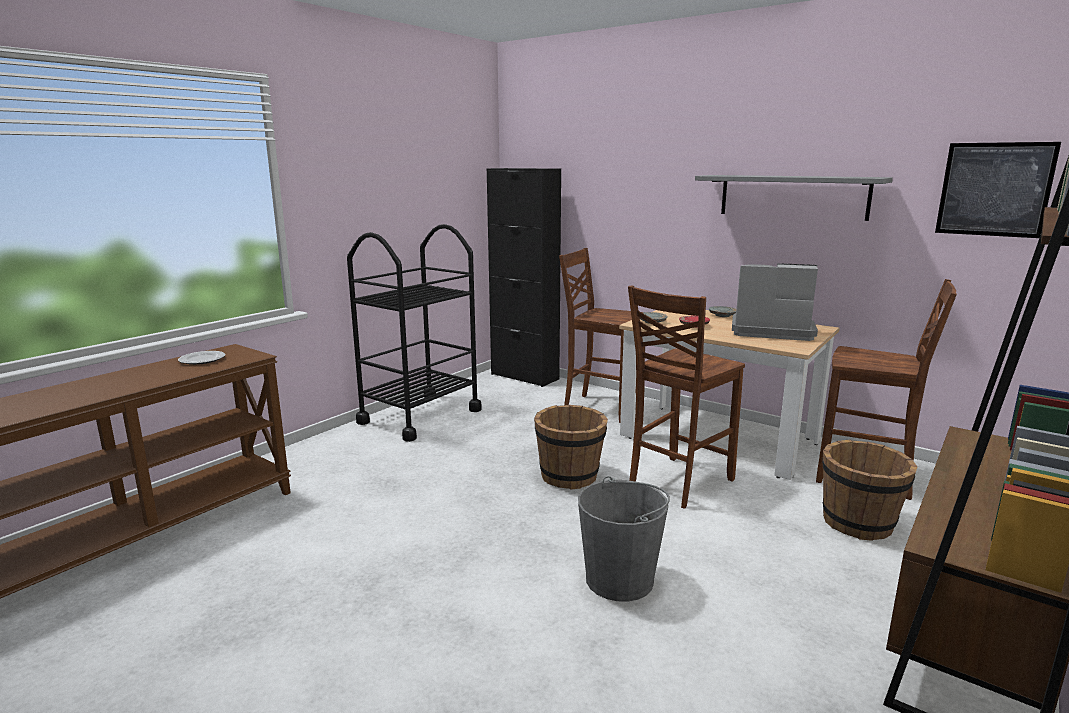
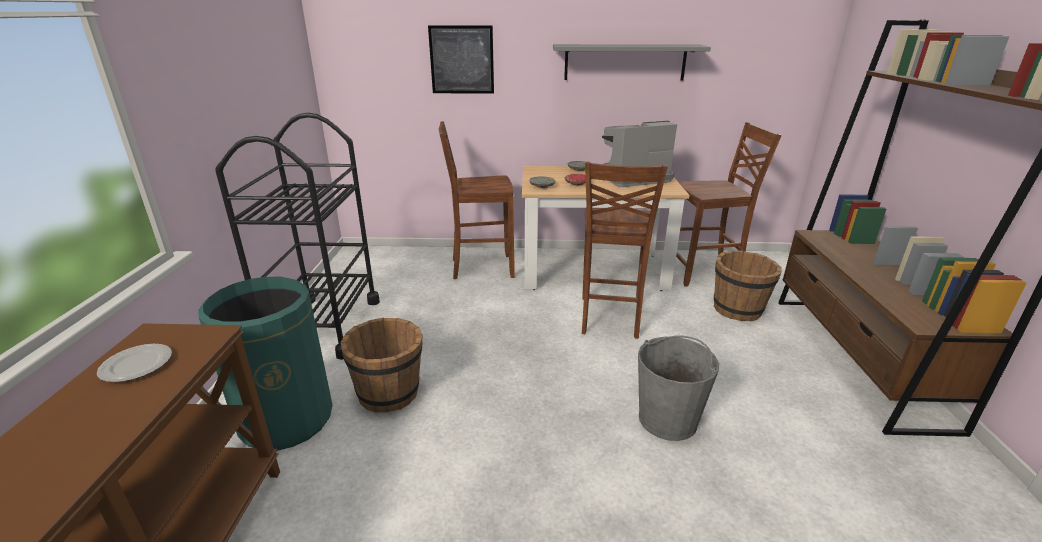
camera: 35 degrees left, 10 degrees up
(328, 465) = (287, 419): none -> green trash can
(524, 376) = (380, 254): black cabinet -> none
(570, 476) = (530, 341): brown bucket -> brown bucket (389, 393)
(994, 189) = (766, 53): picture -> picture (462, 60)

